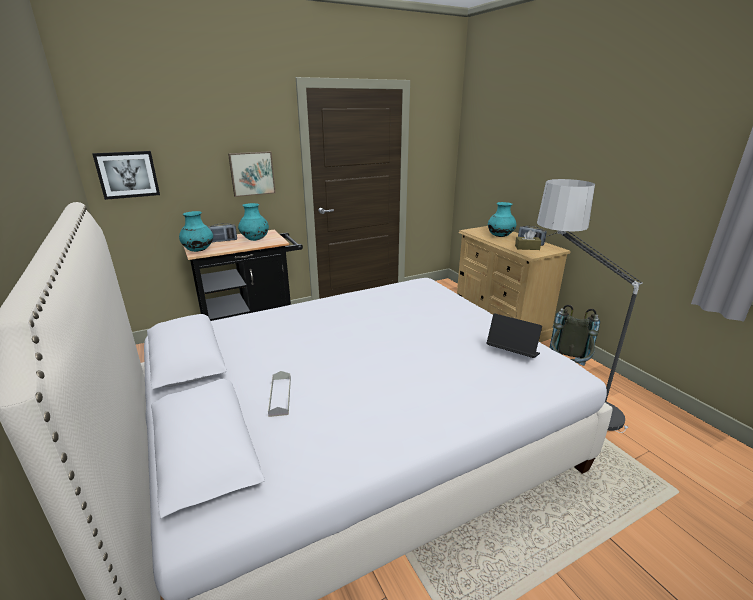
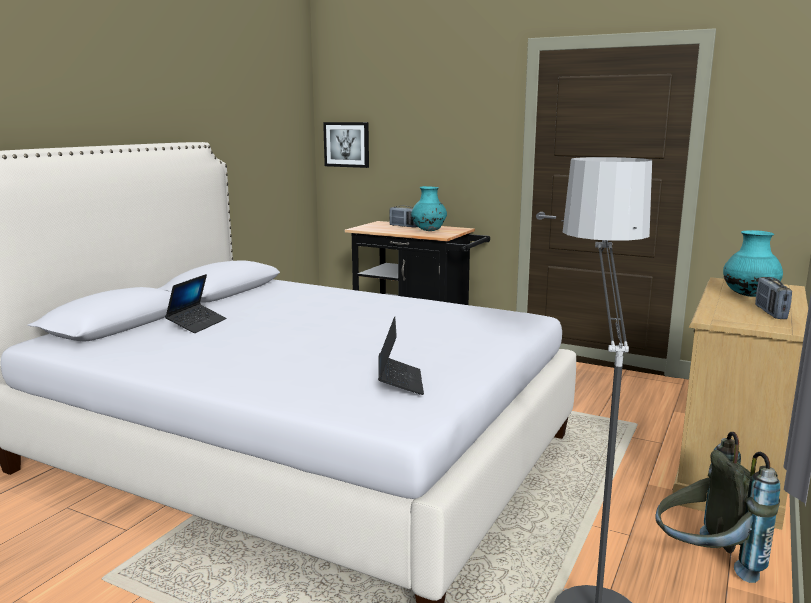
camera: 55 degrees right, 10 degrees down
(198, 250) = (365, 227): turquoise vase -> none
(252, 173) = (460, 155): picture -> none
(280, 396) = (197, 324): grey tray -> laptop
(527, 248) = (738, 314): brown tissue box -> none

